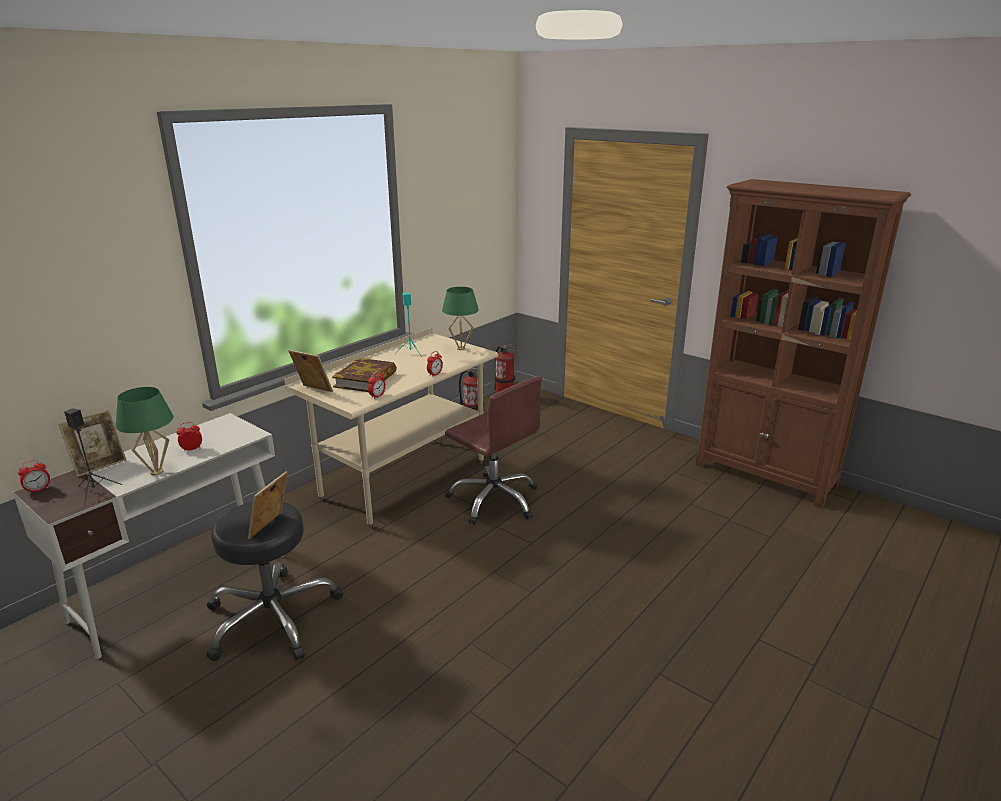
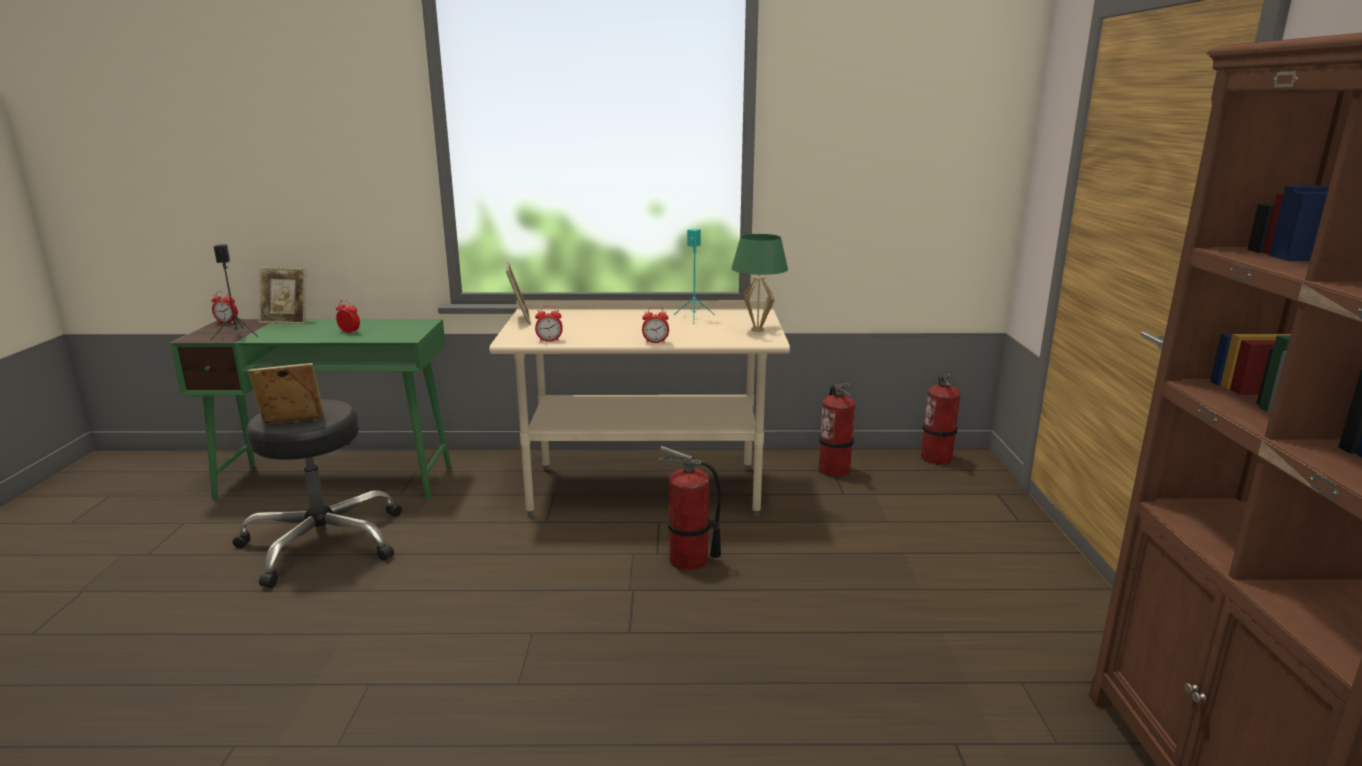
camera: 50 degrees right, 5 degrees down
(157, 472) = (291, 337): green table lamp -> none
(182, 586) = (338, 481): white desk -> green desk
(366, 380) = (583, 325): book -> none
(494, 499) = (689, 560): brown office chair -> fire extinguisher

